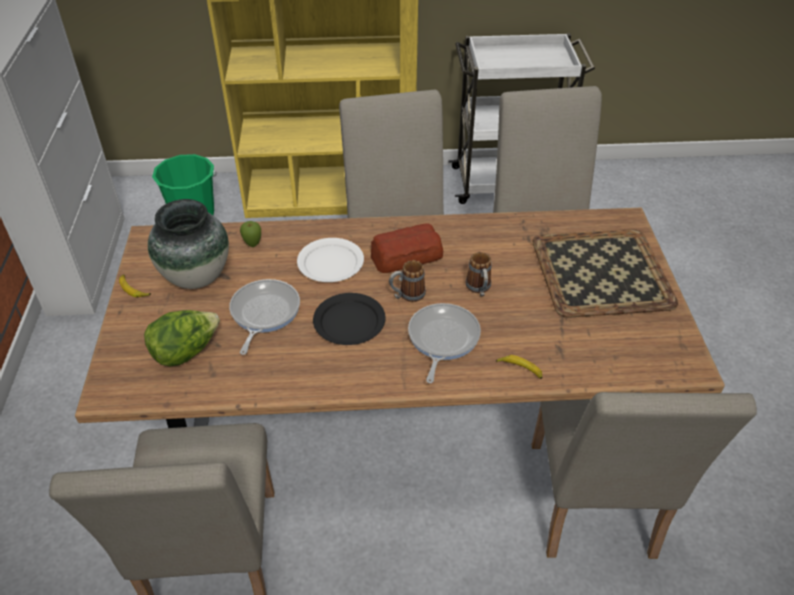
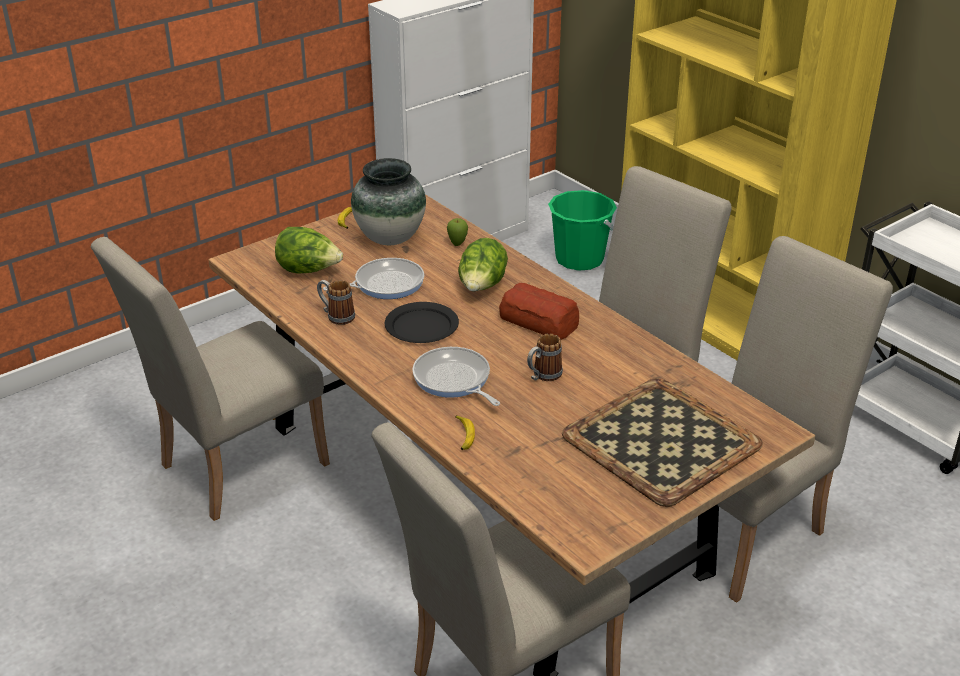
camera: 55 degrees right, 10 degrees down
(330, 262) = (482, 288): white plate -> lettuce
(407, 295) = (487, 341): mug -> mug (336, 316)
(442, 339) = (454, 380): frying pan -> frying pan turned 105 degrees counterclockwise

